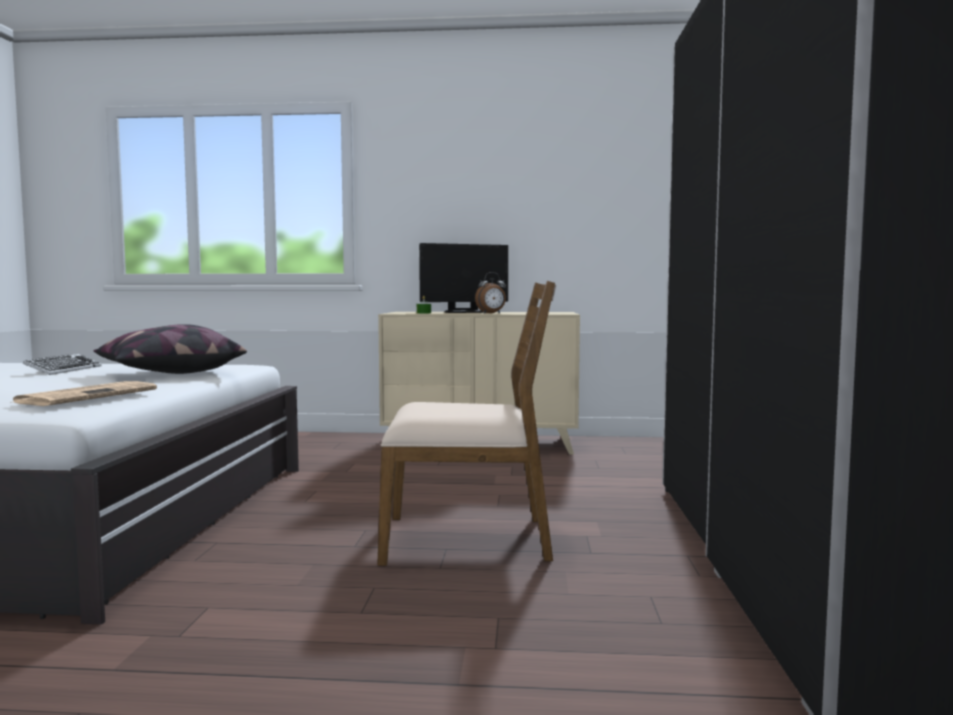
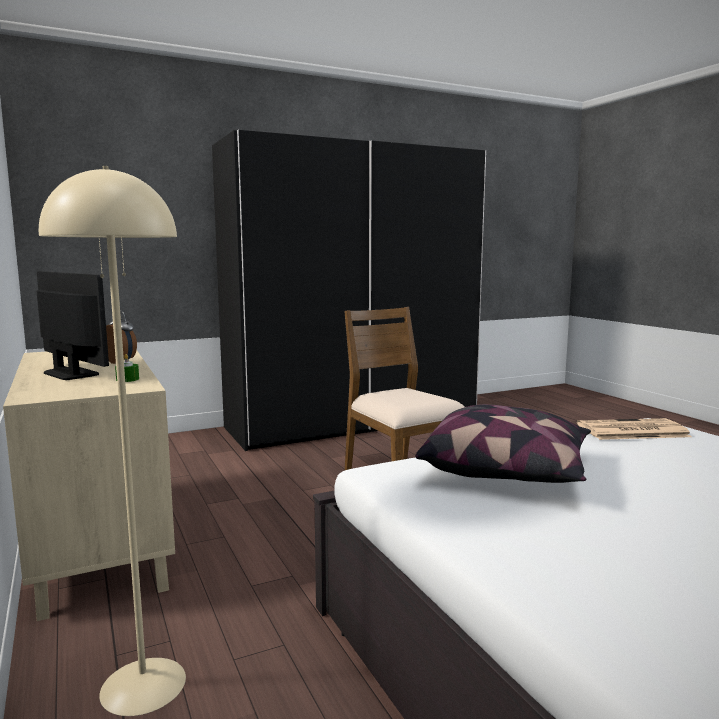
camera: 120 degrees left, 5 degrees up
(64, 370) = (620, 547): keyboard -> none
(309, 444) = (143, 684): none -> beige floor lamp

